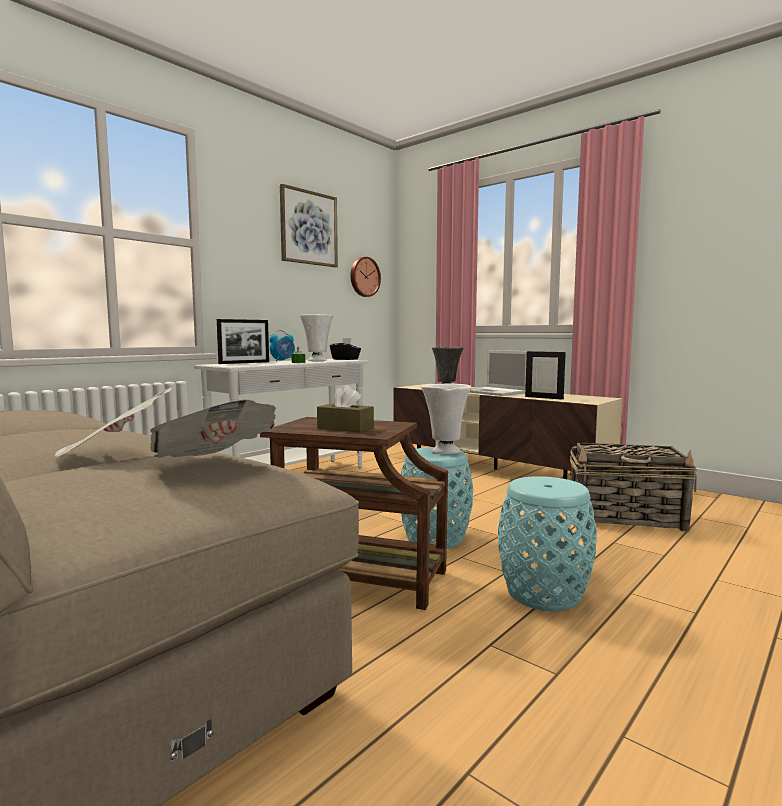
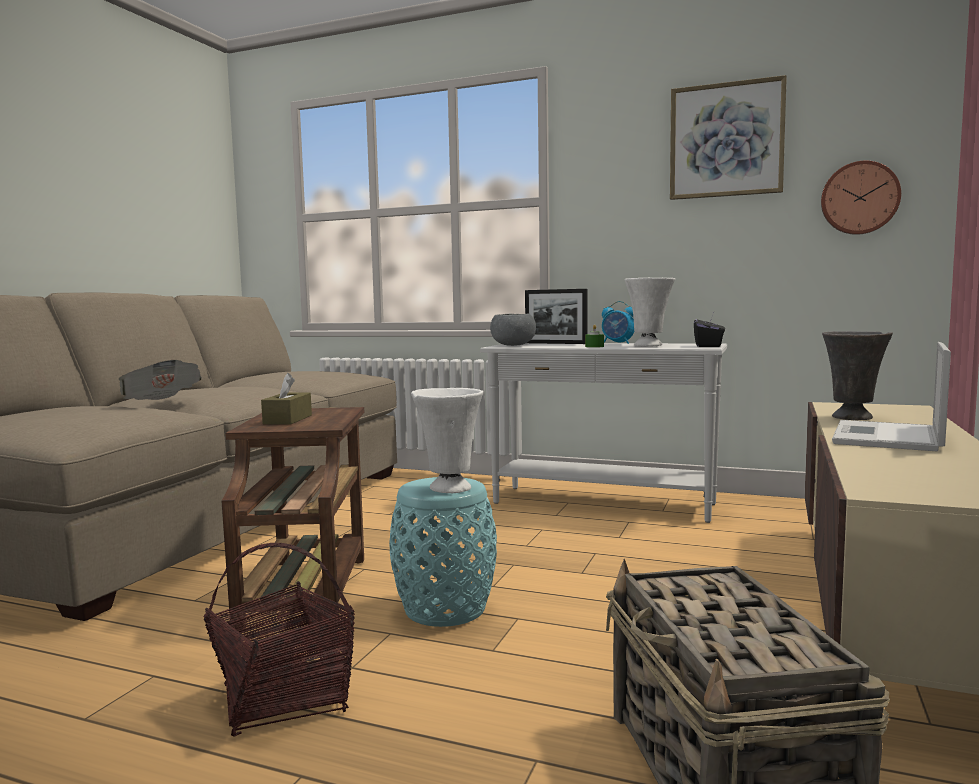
camera: 70 degrees right, 0 degrees up
(215, 466) = (92, 418): newspaper -> none
(234, 365) = (513, 345): none -> grey bowl
(544, 397) = (878, 464): picture frame -> none
(544, 594) = (285, 699): turquoise stool -> basket

